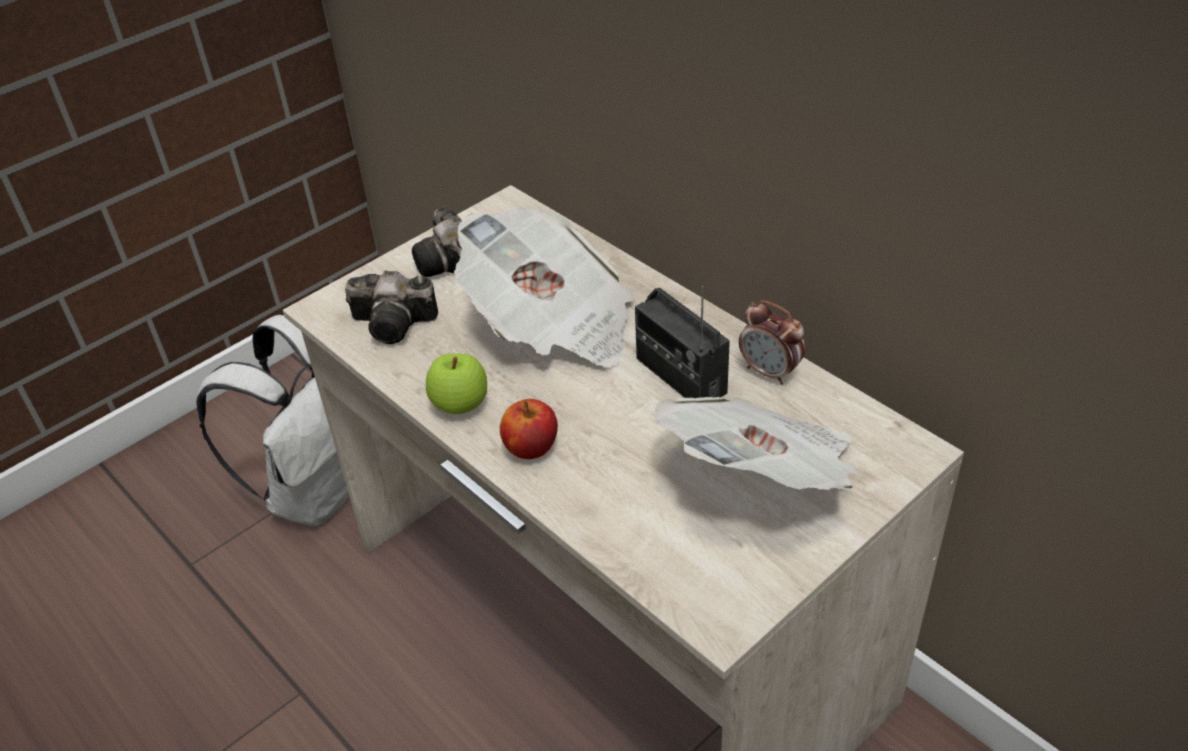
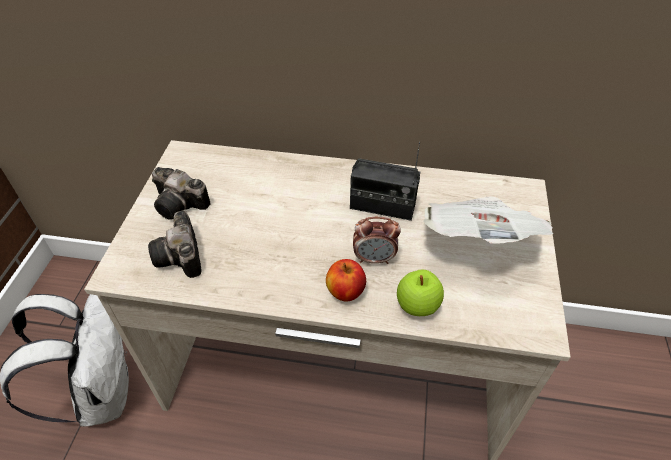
camera: 40 degrees left, 5 degrees up
(397, 323) = (181, 258): camera -> camera turned 105 degrees clockwise
(460, 405) = (276, 289): apple -> apple (417, 306)
(552, 324) = (282, 211): newspaper -> none
(770, 372) = (423, 183): alarm clock -> alarm clock (374, 258)

